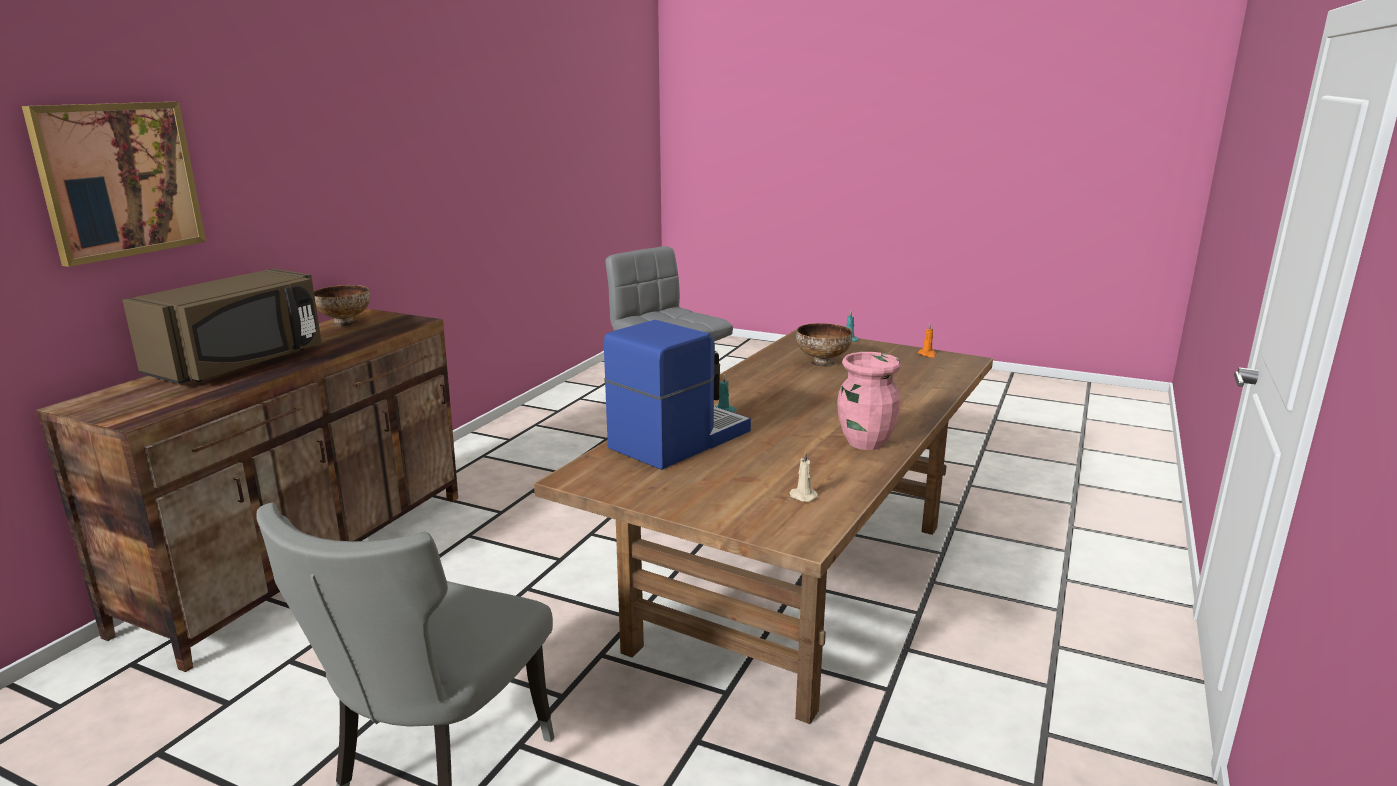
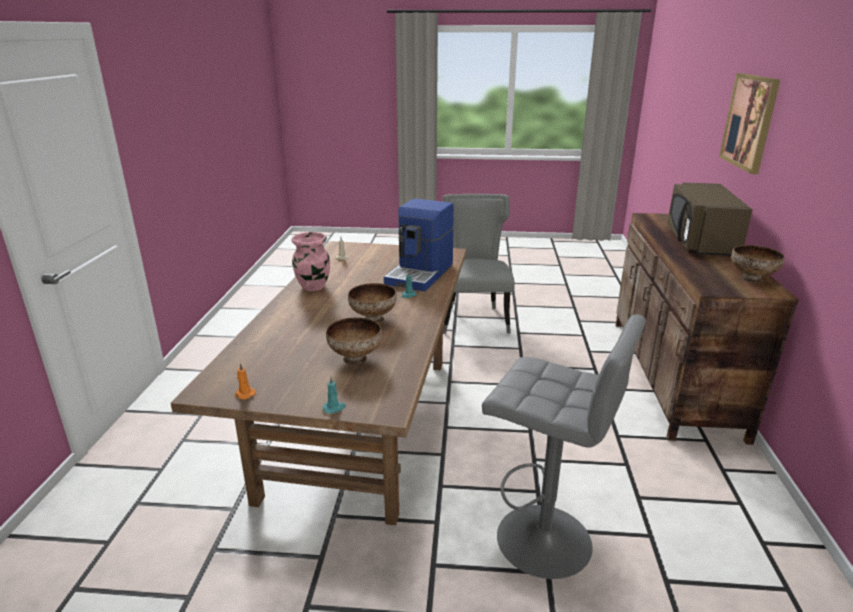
camera: 160 degrees right, 5 degrees up
(788, 391) = (373, 318): none -> bowl

